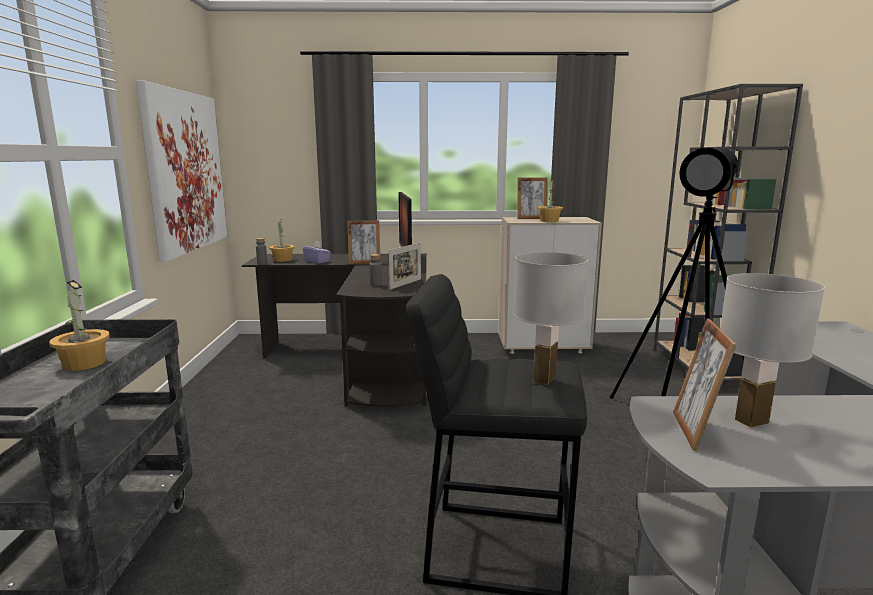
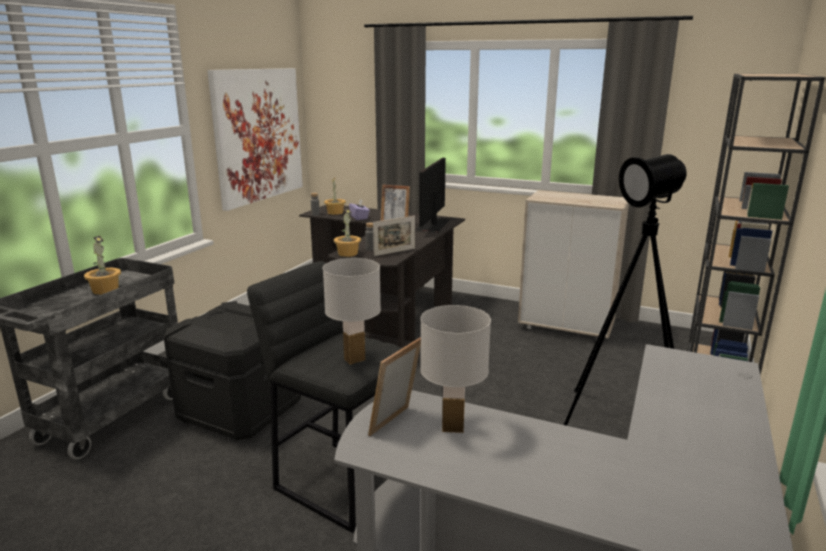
camera: 25 degrees right, 5 degrees up
(291, 501) = (241, 411): none -> black storage box
(531, 218) = (563, 195): picture frame -> none
(549, 221) = (572, 200): potted plant -> potted plant (347, 253)

